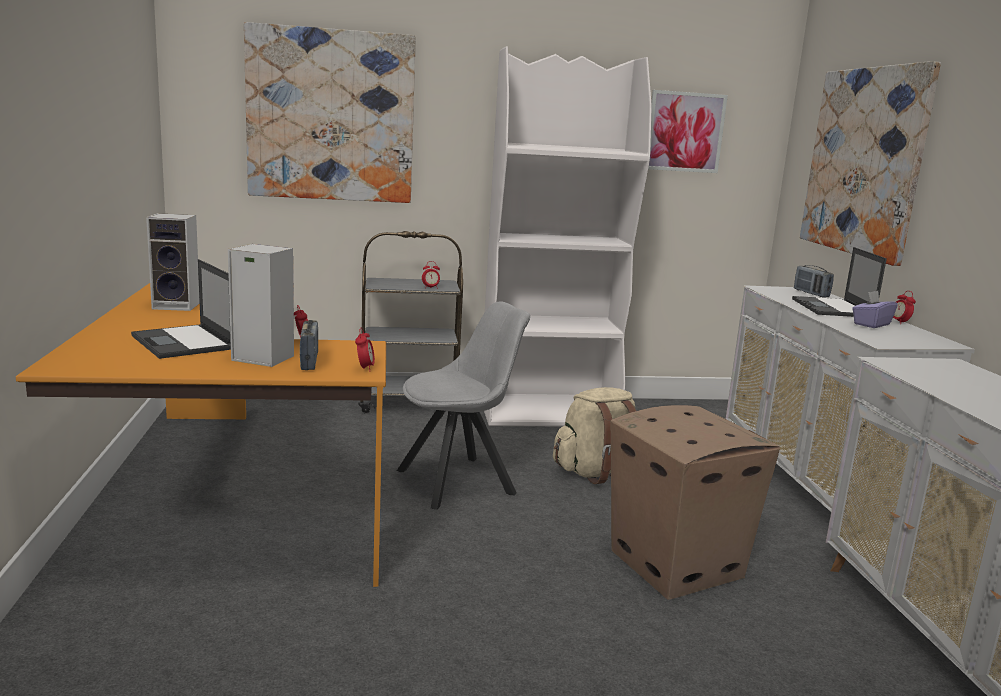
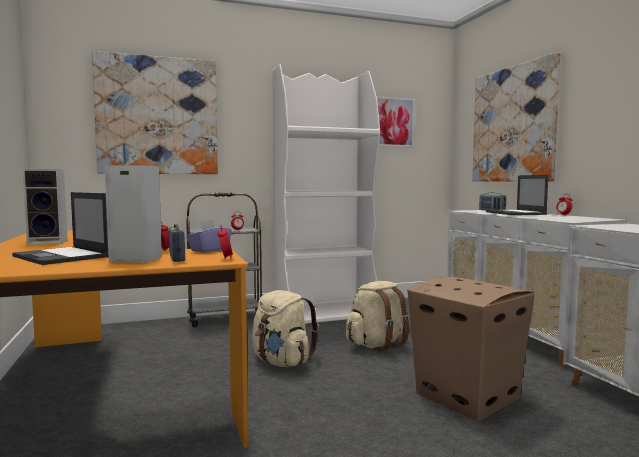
camera: 10 degrees left, 10 degrees down
(458, 481) = (282, 362): grey chair -> beige backpack
(871, 324) = (549, 216): purple tissue box -> purple tissue box (209, 250)

